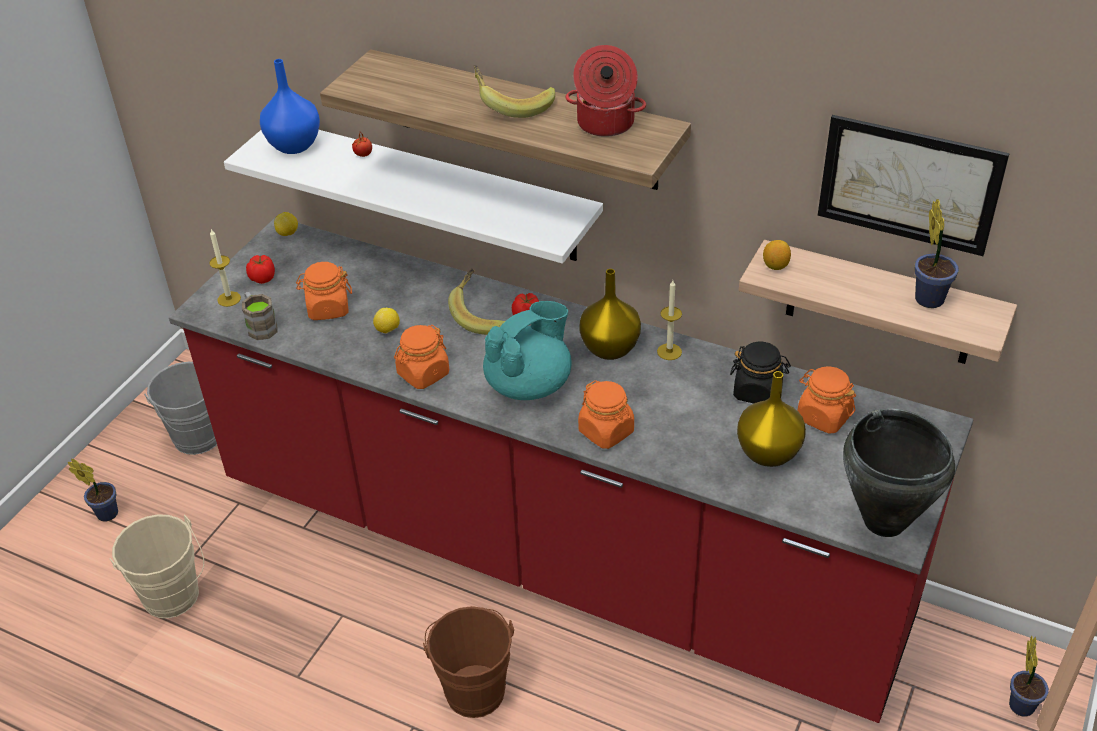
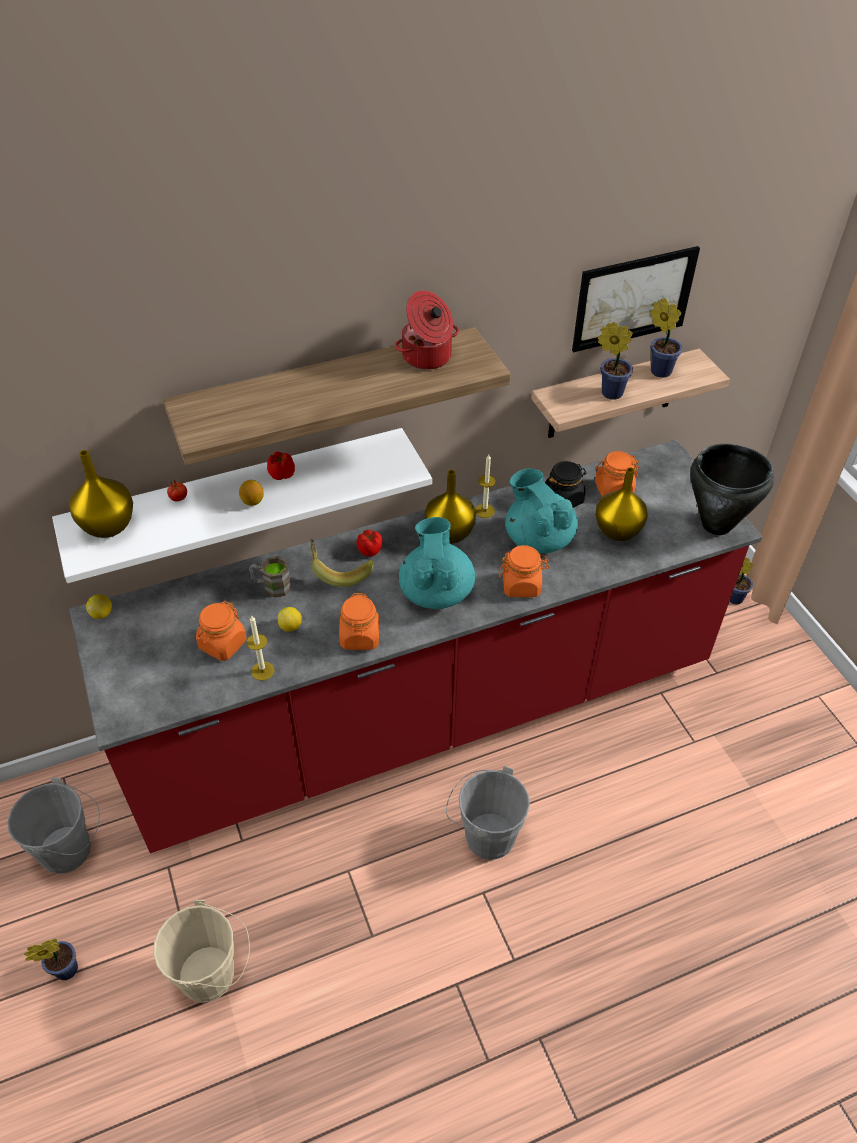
camera: 50 degrees left, 5 degrees up
(229, 299) = (130, 695): candle -> candle (262, 671)
(260, 326) = (189, 695): brown mug -> brown mug (271, 586)
(263, 278) = (134, 660): tomato -> tomato (281, 474)
(295, 146) = (109, 526): blue vase -> yellow vase
(473, 686) = (484, 834): brown bucket -> grey bucket
(512, 105) = (346, 379): banana -> none
(682, 406) = (538, 538): none -> turquoise teapot
(775, 266) = (563, 402): lemon -> lemon (252, 501)
(838, 285) = (609, 392): none -> potted plant

